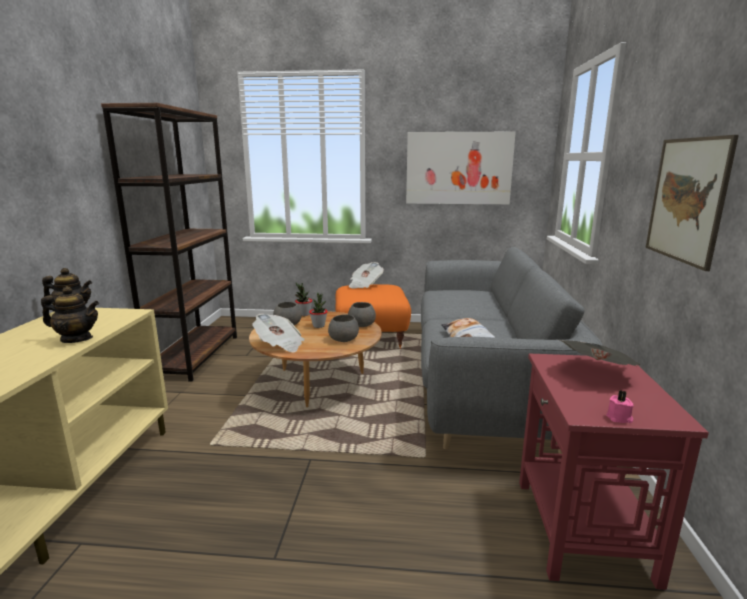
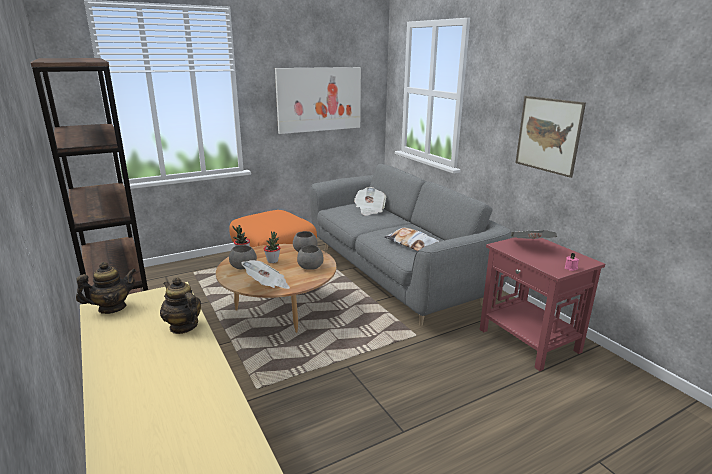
camera: 35 degrees left, 5 degrees up
(76, 339) = (183, 326): teapot -> teapot turned 105 degrees counterclockwise
(365, 285) = (259, 214): newspaper -> newspaper (369, 210)

